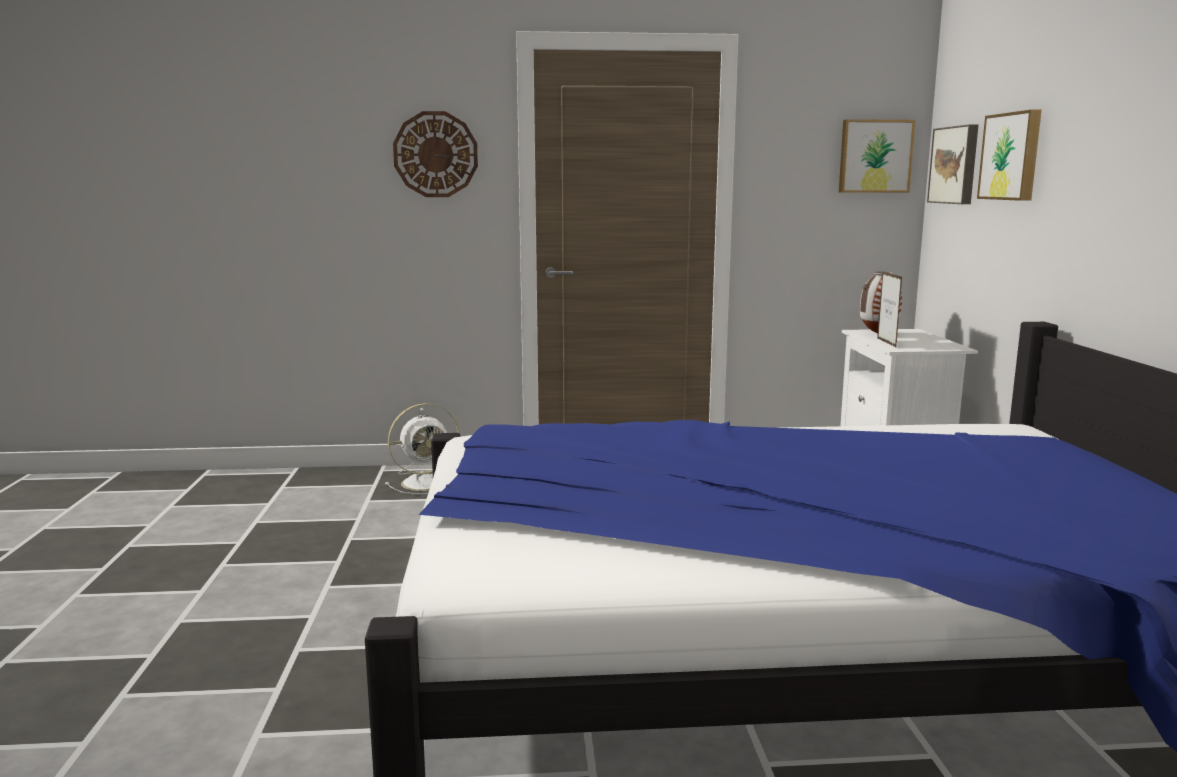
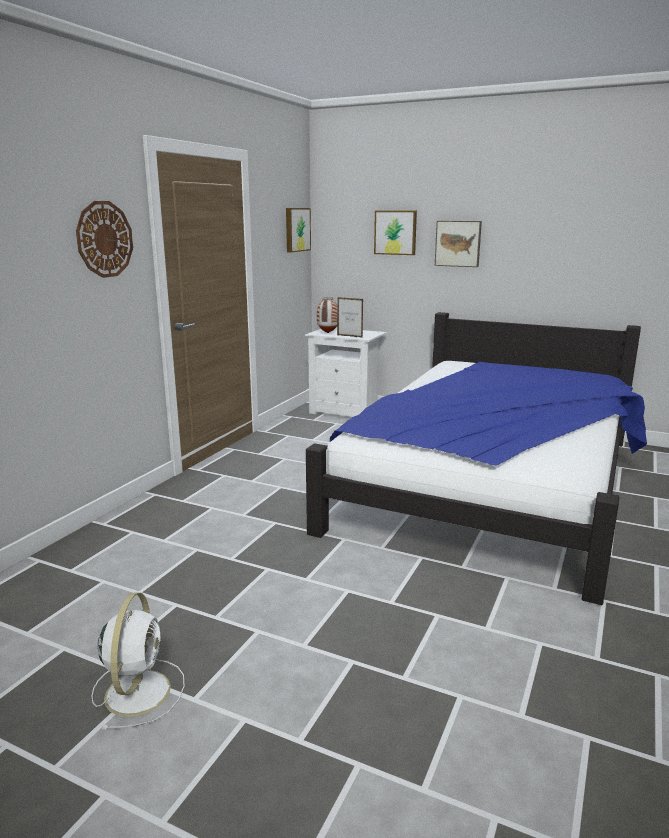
camera: 60 degrees left, 5 degrees up
(428, 482) = (161, 512): white fan -> white fan (138, 690)
(955, 165) = (343, 235): picture -> picture (458, 243)

